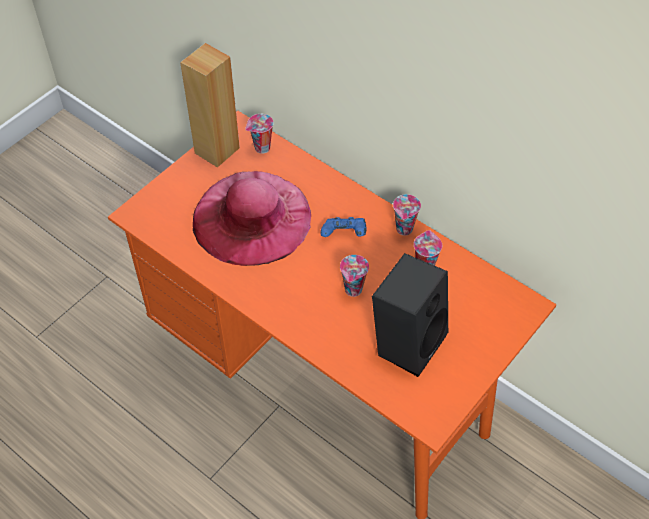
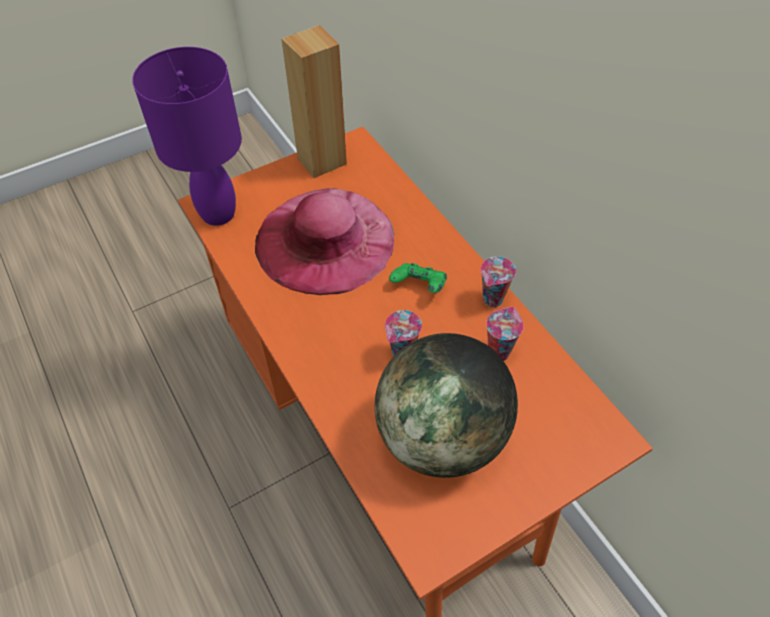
camera: 20 degrees right, 0 degrees up
(149, 220) = (217, 214): none -> purple table lamp
(261, 148) = (369, 170): cup -> none
(344, 235) = (419, 287): blue game controller -> green game controller
(407, 341) = (441, 436): black speaker -> globe

